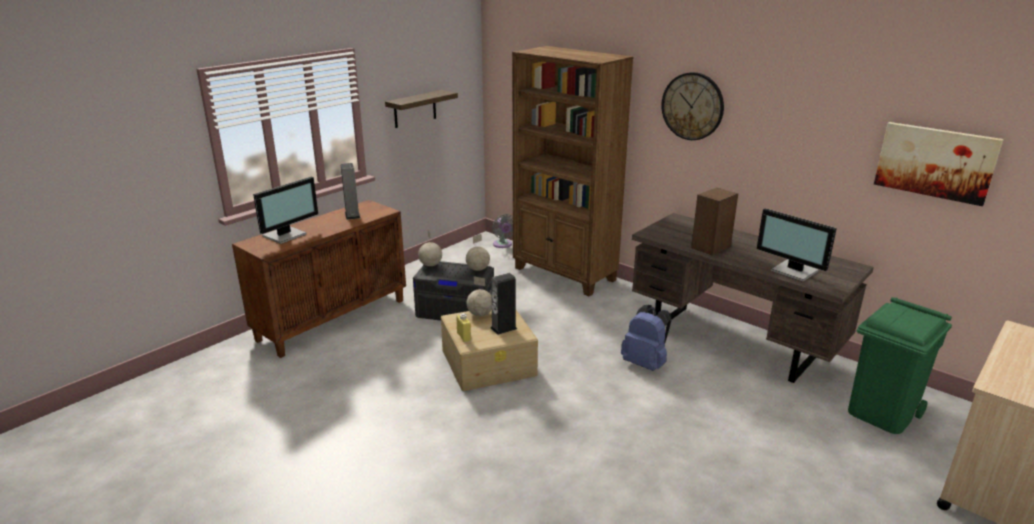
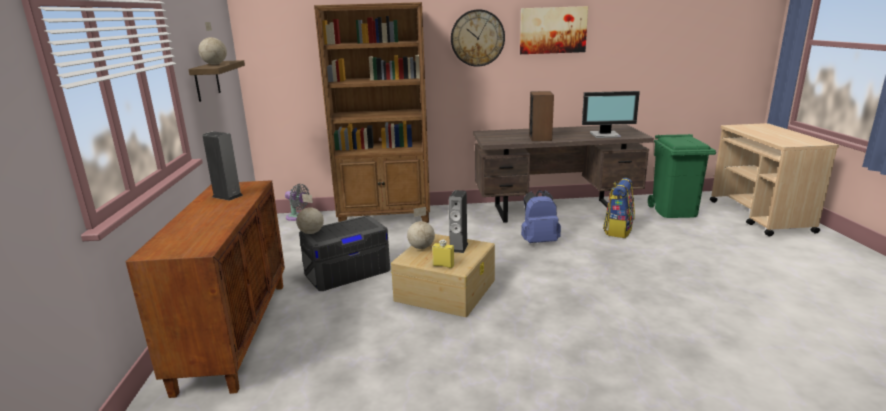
camera: 45 degrees left, 5 degrees down
(286, 235) = (188, 231): monitor -> none
(478, 269) = (361, 220): globe -> globe (215, 64)
(752, 396) = (617, 230): none -> backpack
(935, 162) = (652, 43): picture -> picture (553, 30)

